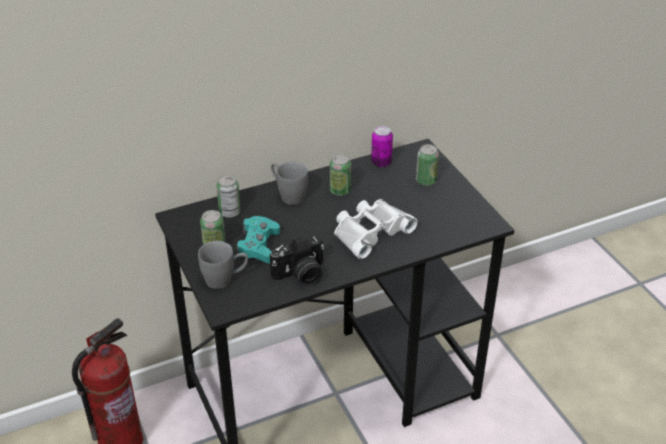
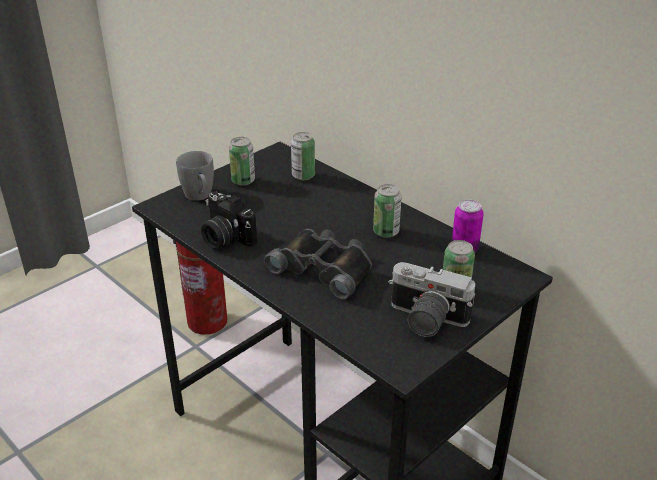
camera: 70 degrees right, 5 degrees down
(259, 245) = (260, 203): turquoise game controller -> none
(288, 195) = (354, 201): grey mug -> none
(370, 232) = (324, 268): white binoculars -> black binoculars
(449, 202) = (424, 320): none -> camera

